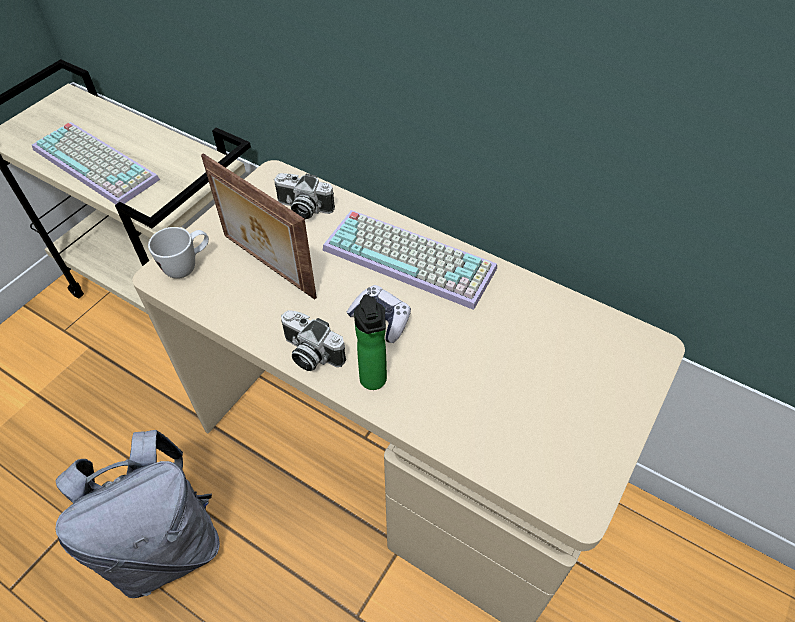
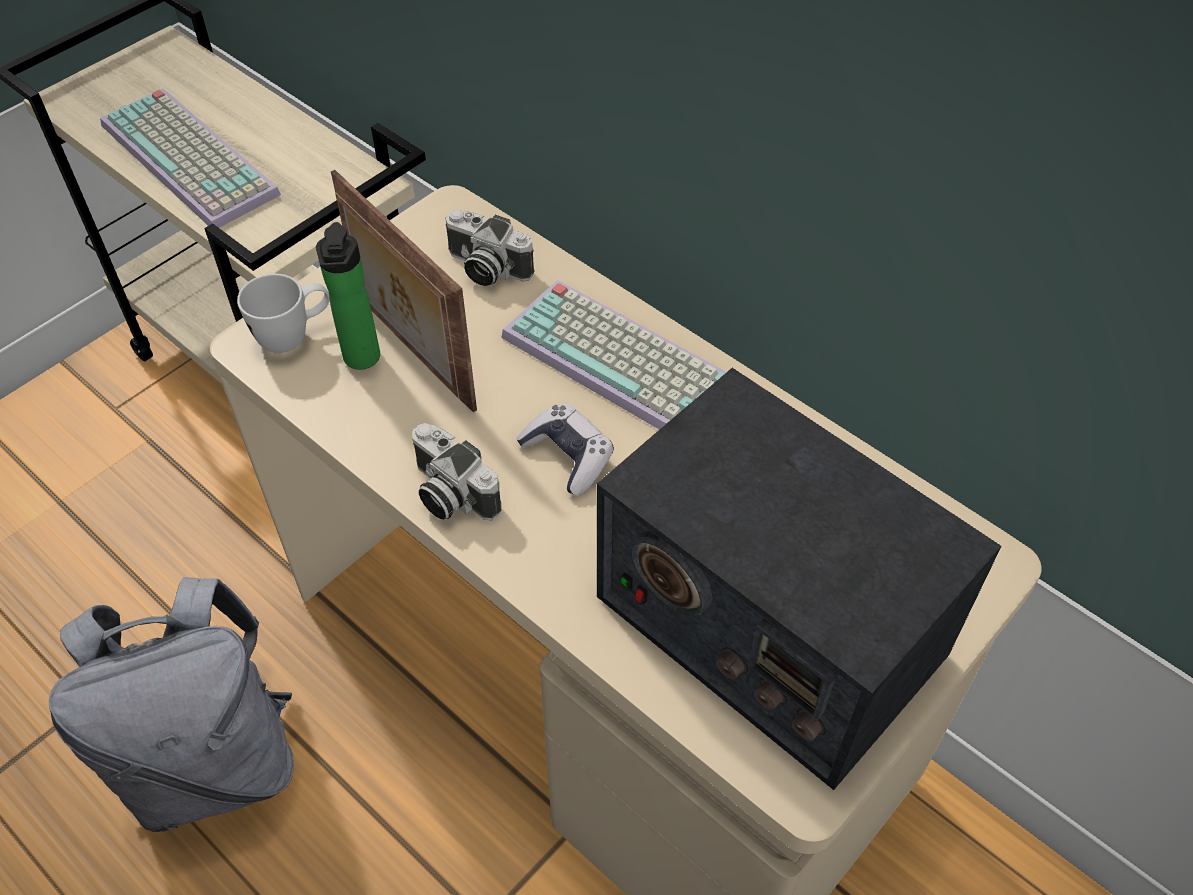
camera: 10 degrees right, 0 degrees up
(374, 383) = (536, 551): bottle -> bottle (361, 361)
(530, 407) = (767, 624): none -> radio

